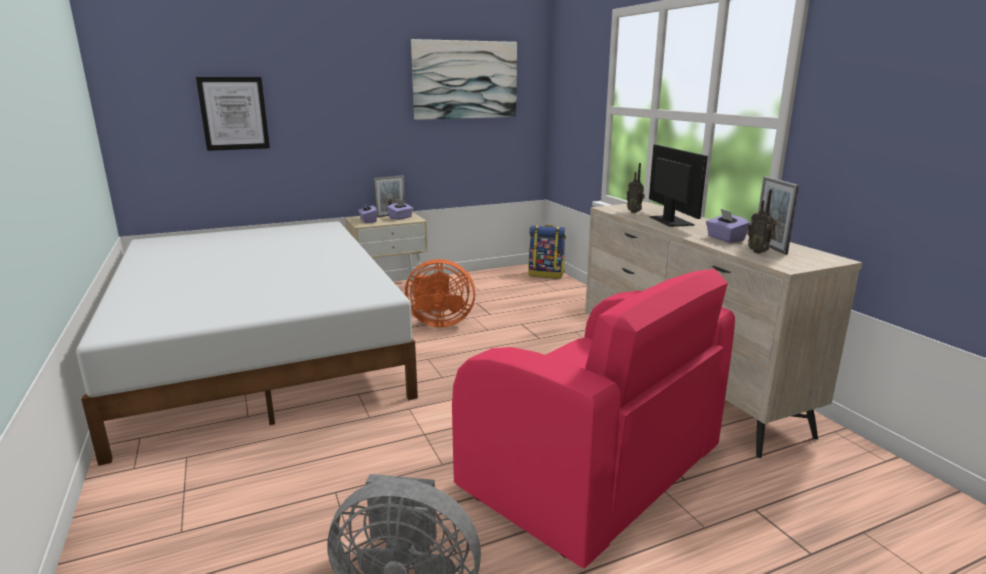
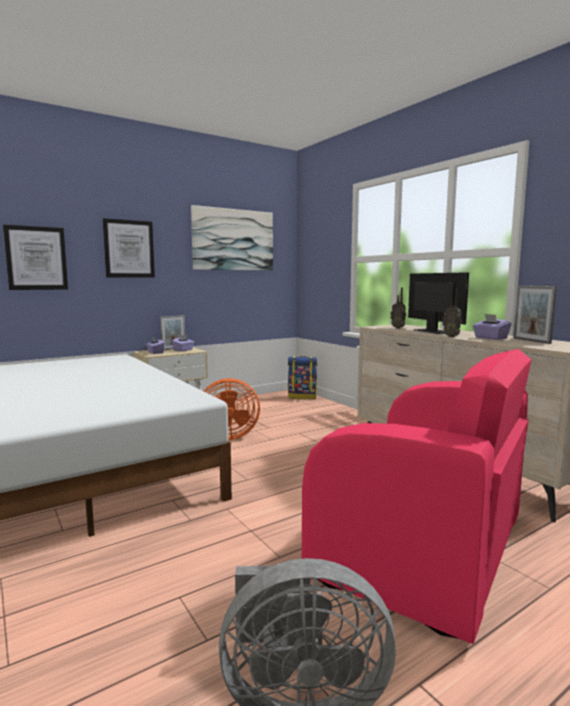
camera: 10 degrees left, 10 degrees down
(337, 97) = (129, 249): none -> picture
(758, 252) = (527, 343): radio -> radio (451, 336)

